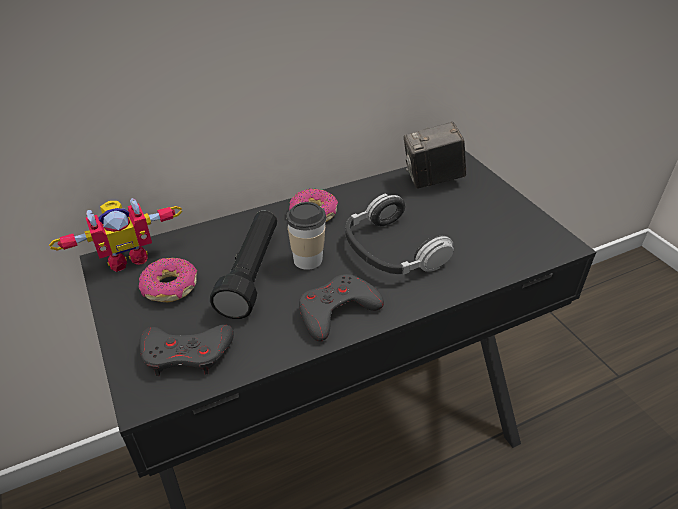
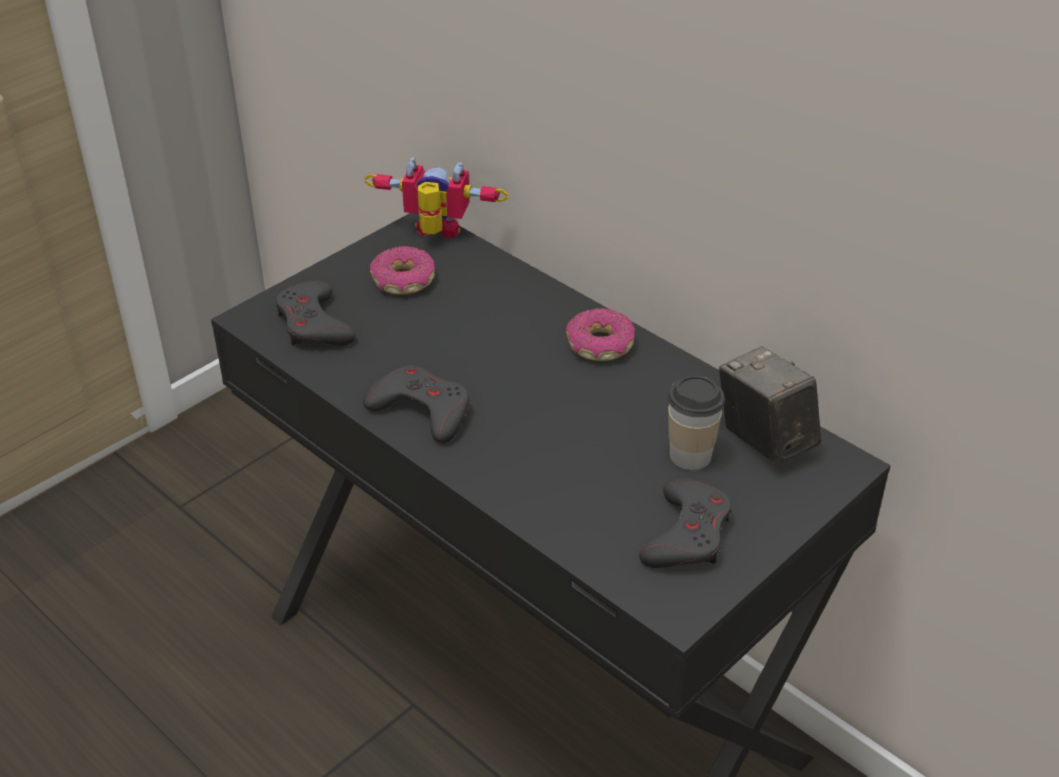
camera: 70 degrees right, 0 degrees up
(127, 257) = (435, 235): toy robot -> toy robot turned 150 degrees clockwise
(251, 273) = (455, 328): black flashlight -> none
(308, 260) = (501, 364): cup -> cup (690, 455)
(392, 250) = (562, 431): headphones -> none
(502, 225) = (687, 534): none -> grey game controller

